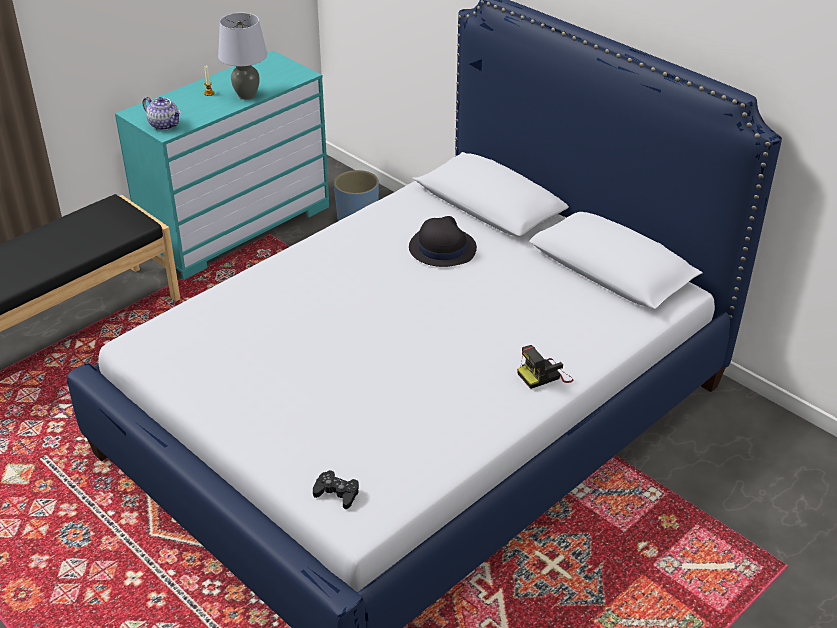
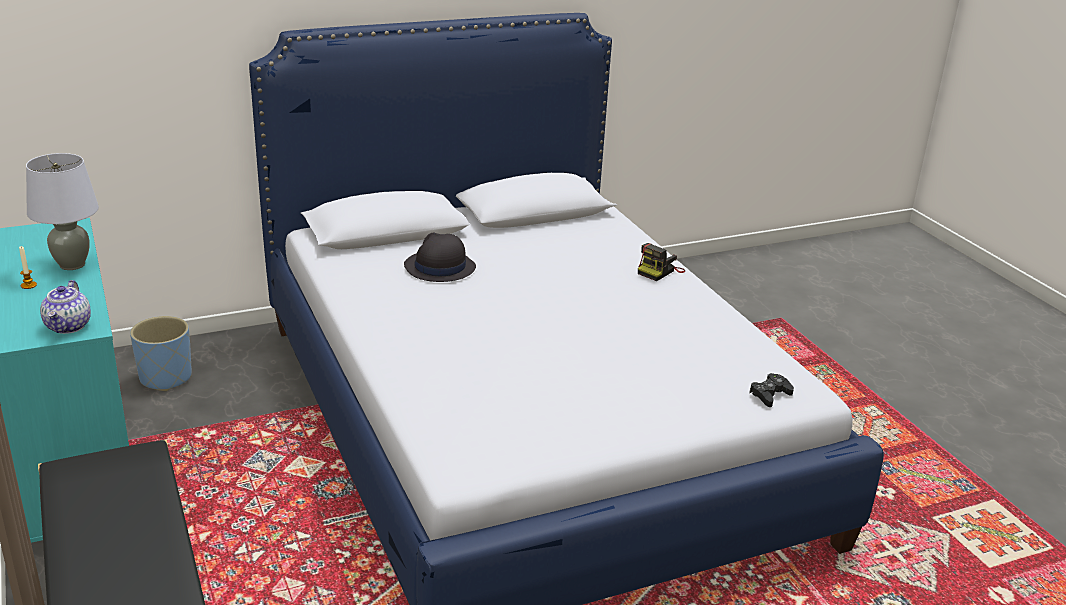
camera: 70 degrees left, 10 degrees down
(165, 125) = (69, 326): teapot -> teapot turned 120 degrees clockwise
(544, 375) = (659, 271): camera -> camera turned 45 degrees clockwise

